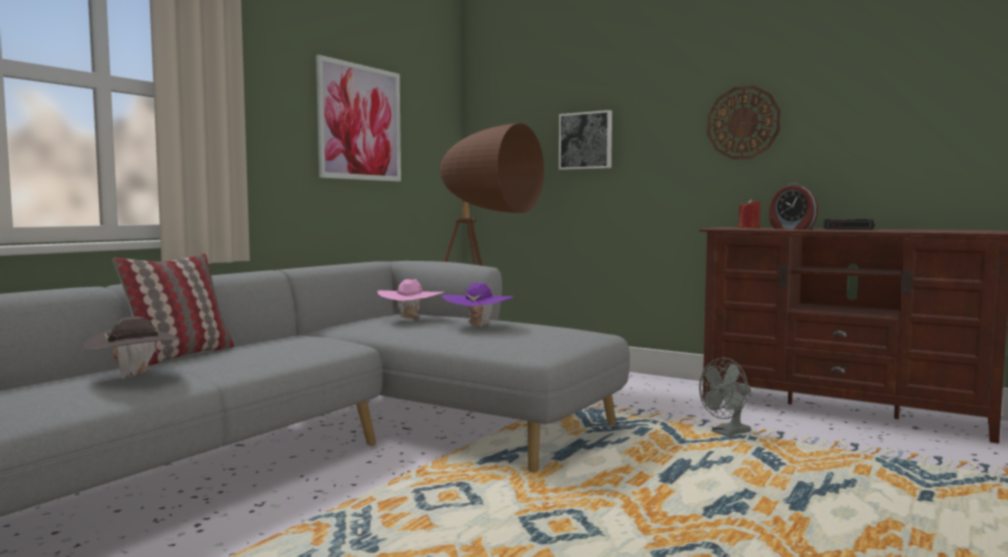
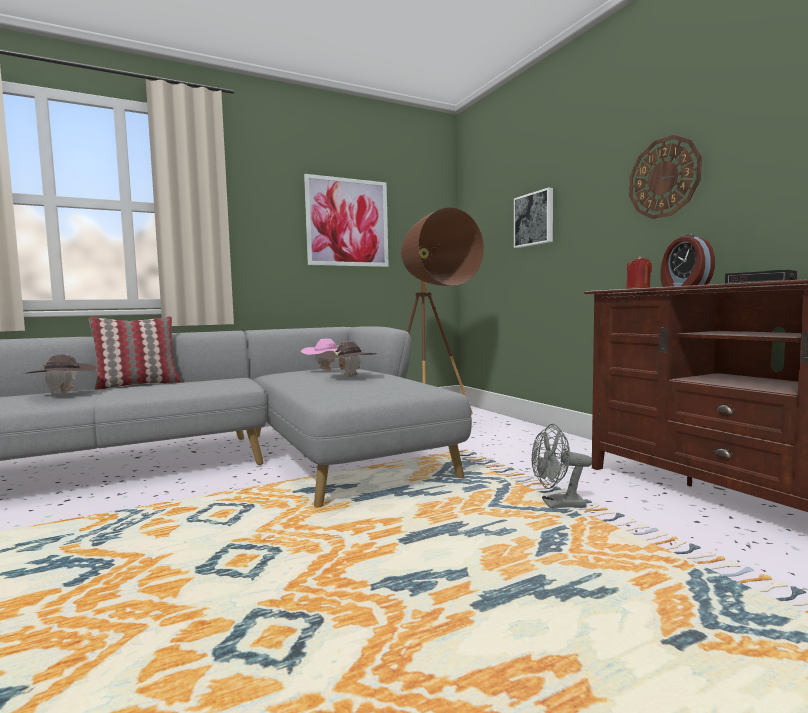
camera: 30 degrees right, 0 degrees up
(478, 326) = (349, 377): purple hat -> brown hat

